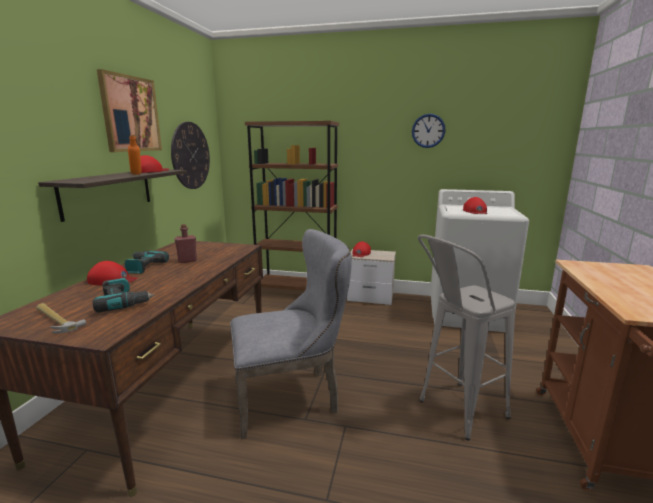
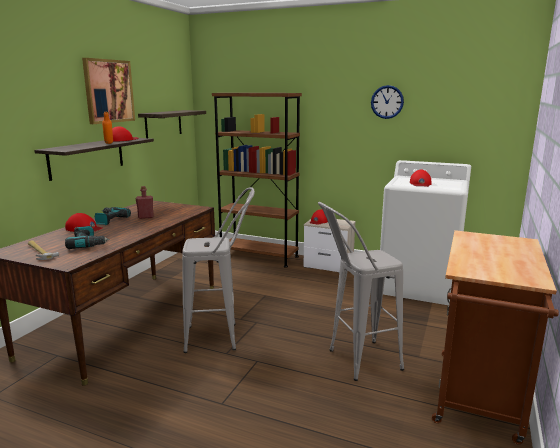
camera: 10 degrees right, 0 degrees up
(190, 156) = (163, 124): wall clock -> shelf
(292, 397) = (221, 337): grey chair -> grey stool

